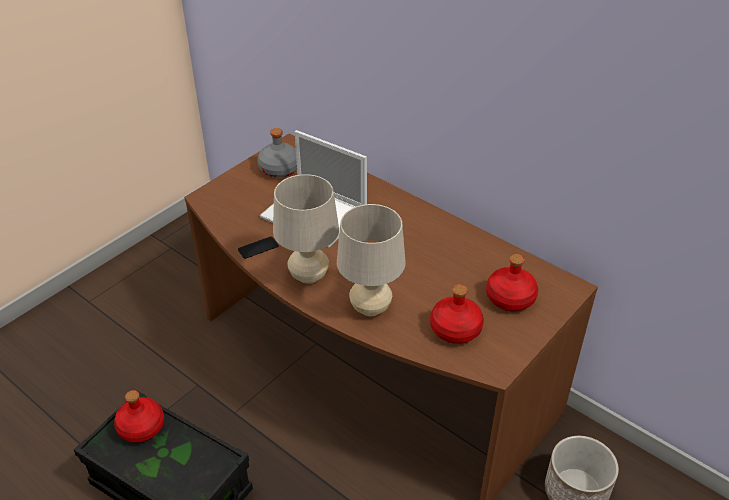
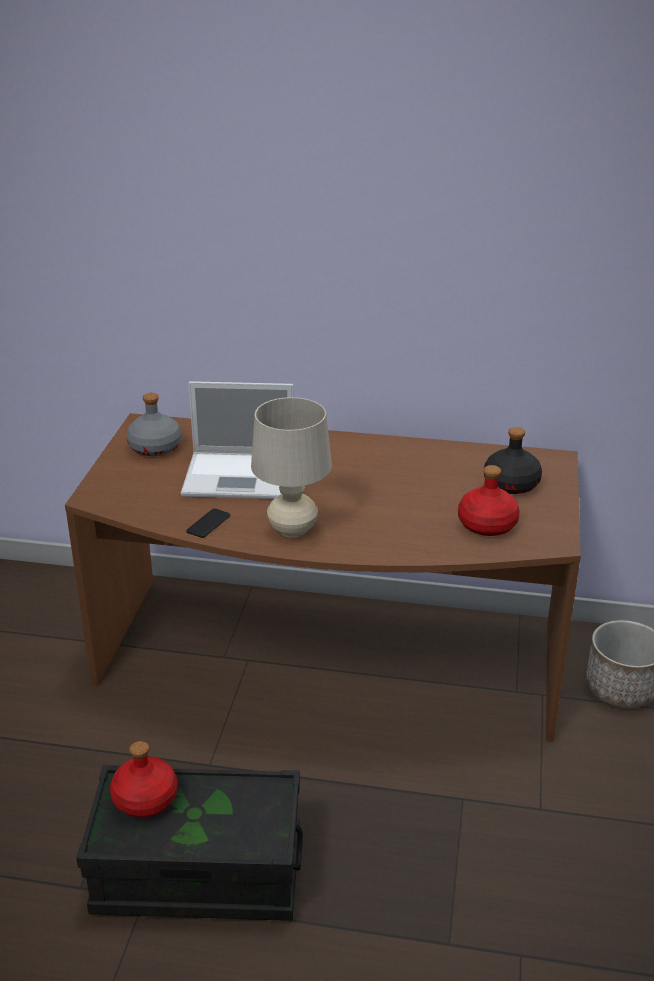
camera: 30 degrees left, 10 degrees down
(370, 308) = (387, 536): beige table lamp -> none
(510, 299) = (512, 484): red bottle -> black bottle

